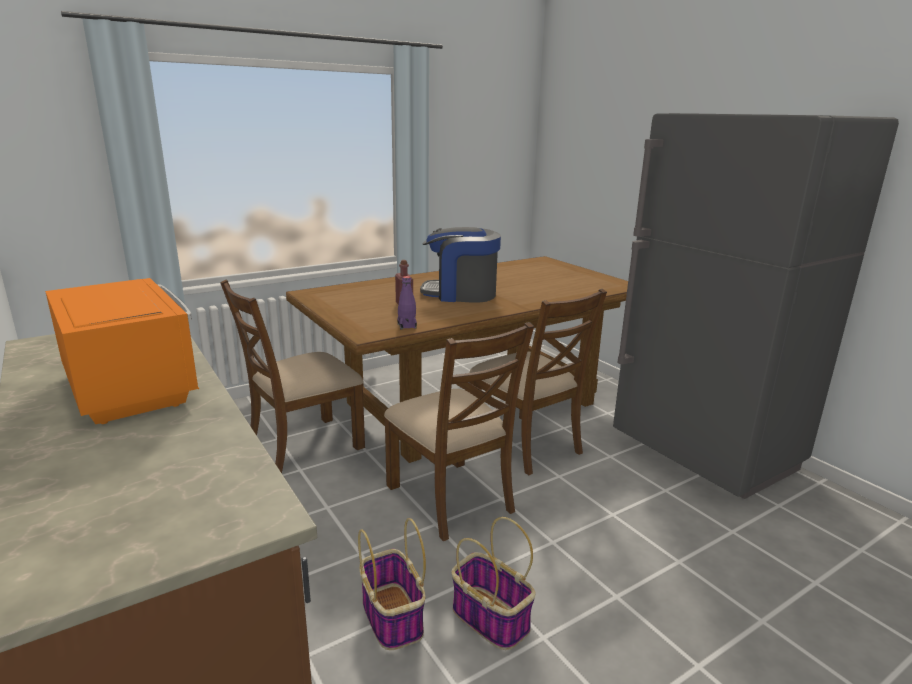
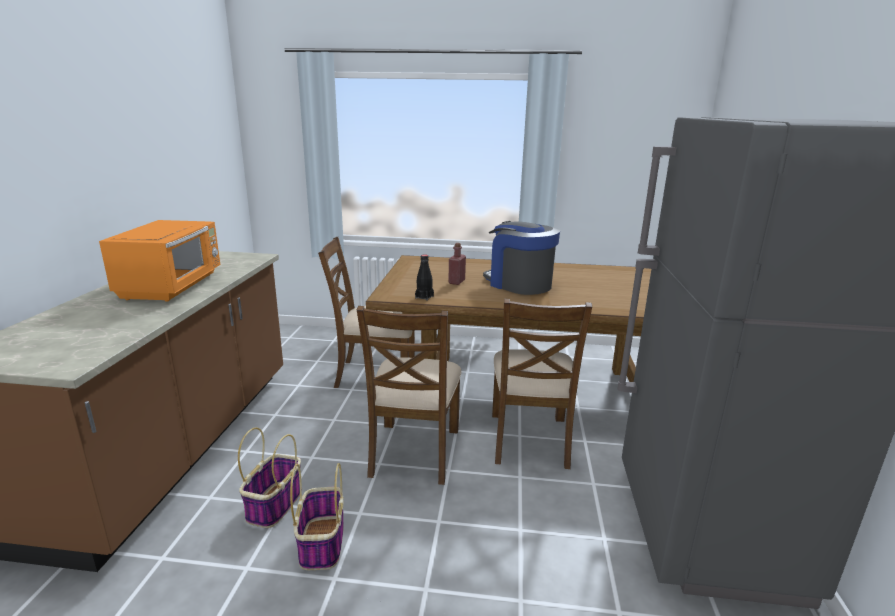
camera: 40 degrees right, 0 degrees up
(407, 326) = (424, 297): purple bottle -> black bottle

